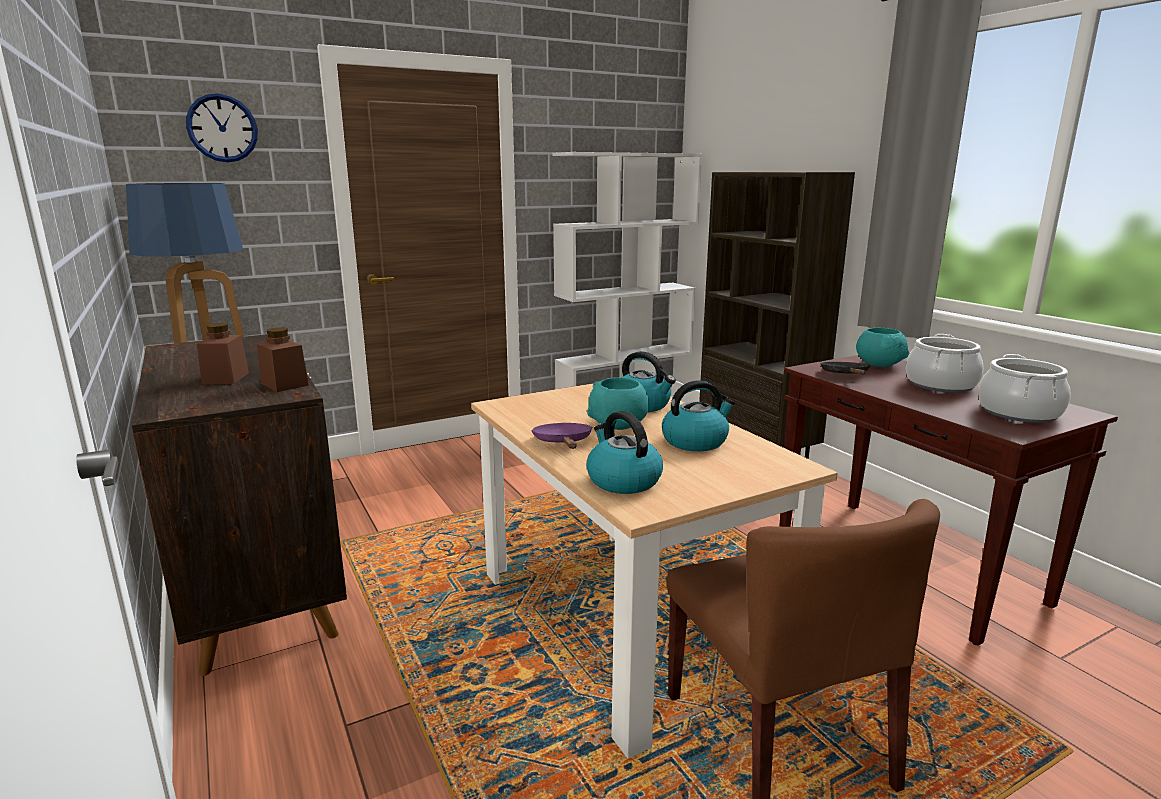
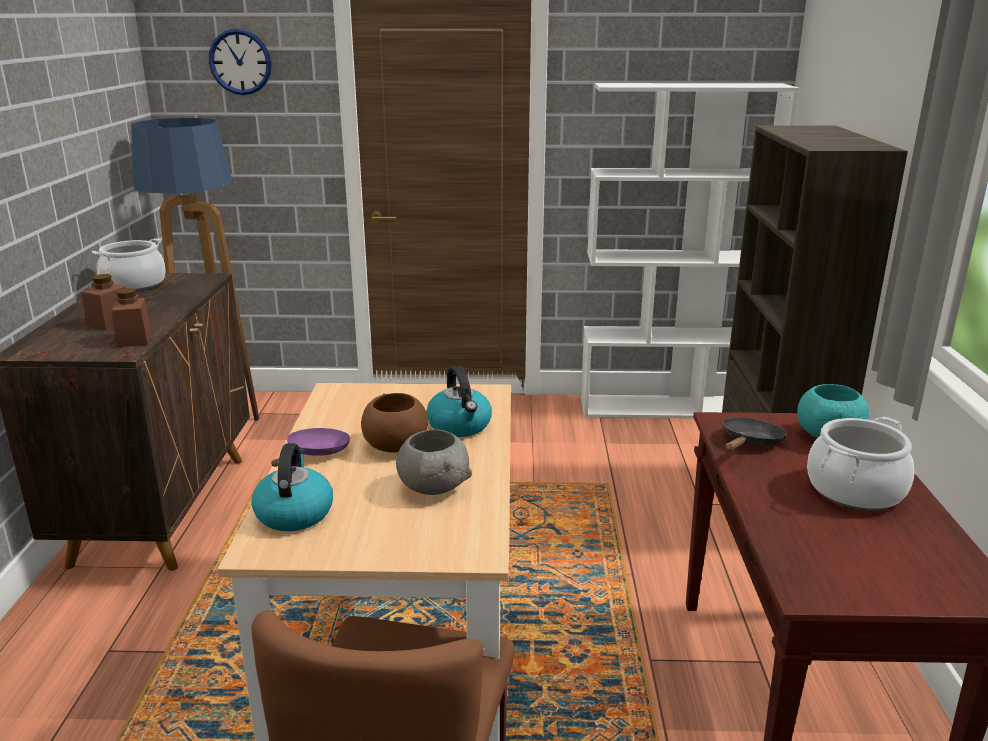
camera: 30 degrees right, 5 degrees up
(618, 425) = (395, 446): turquoise bowl -> brown bowl
(695, 441) = (433, 487): kettle -> grey bowl
(1018, 412) = (880, 565): cooking pot -> cooking pot (134, 285)

